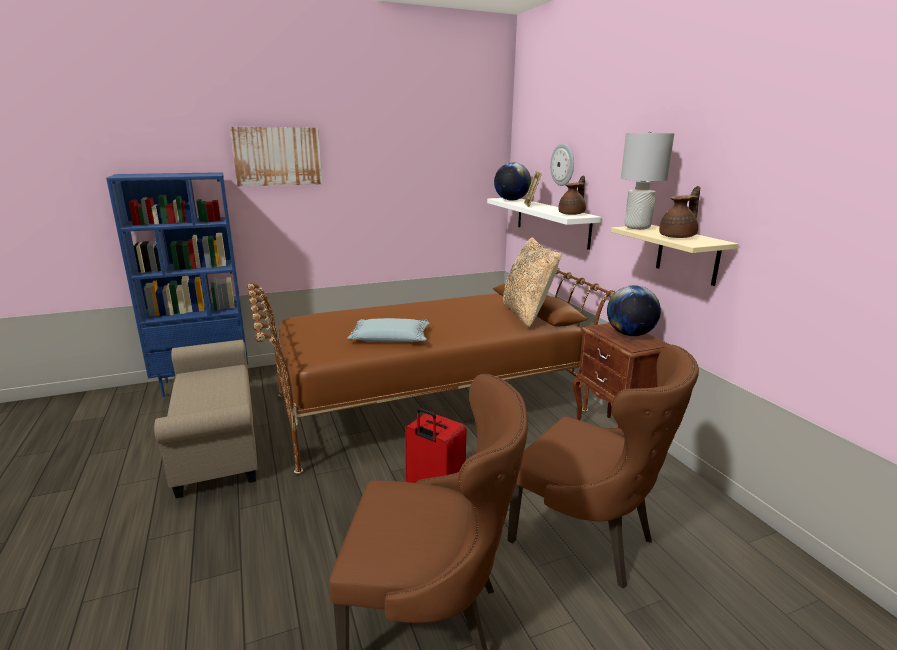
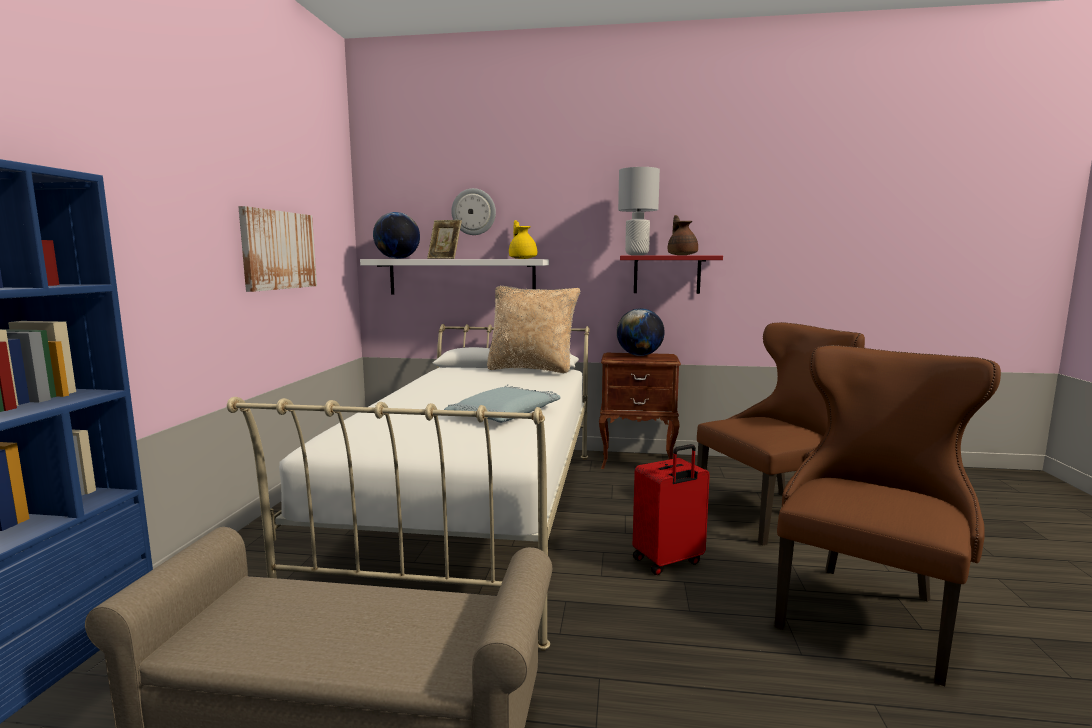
camera: 60 degrees left, 10 degrees down
(277, 156) = (111, 161): picture -> picture (278, 250)
(429, 403) = (474, 517): brown bed -> white bed
(572, 214) = (522, 258): brown teapot -> yellow teapot
(687, 255) = (667, 274): beige shelf -> red shelf

